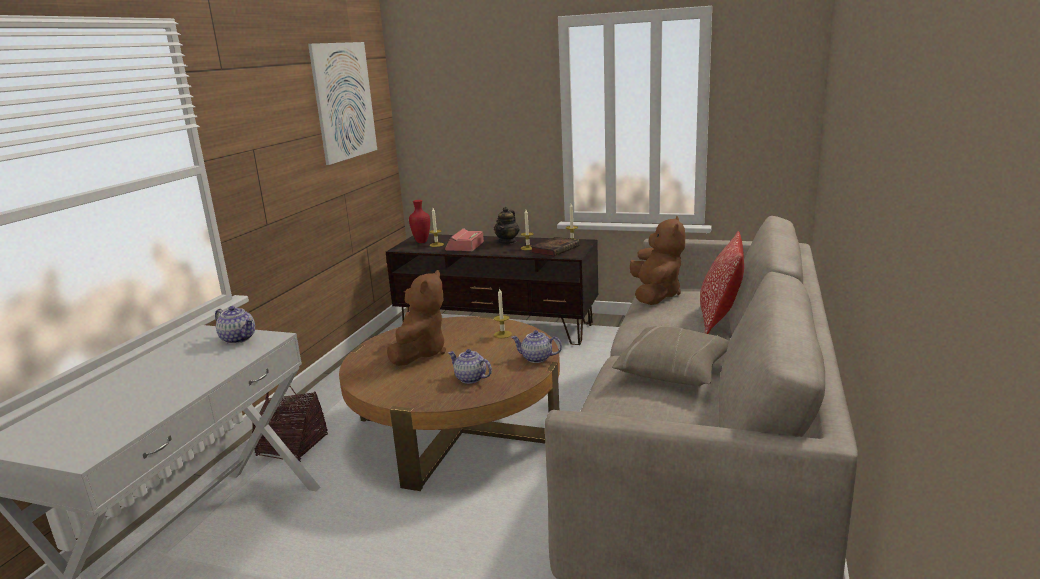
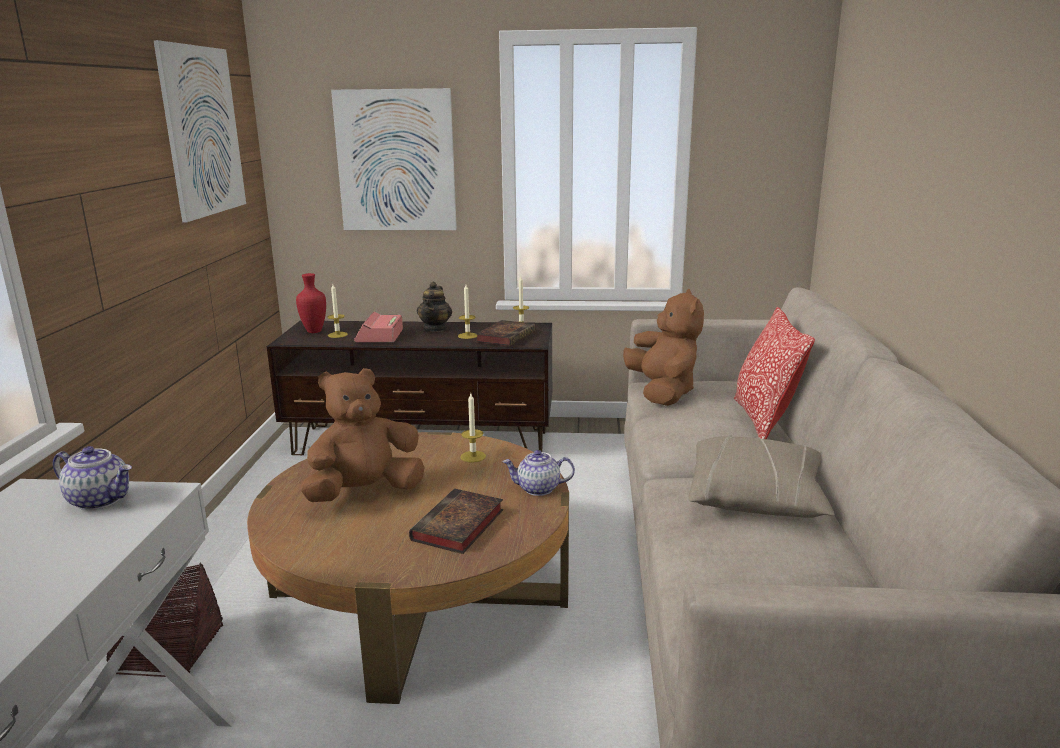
camera: 15 degrees left, 0 degrees up
(420, 353) = (365, 492): brown plush toy -> brown plush toy turned 120 degrees counterclockwise
(470, 378) = (458, 527): teapot -> book
(484, 116) = (396, 161): none -> picture

